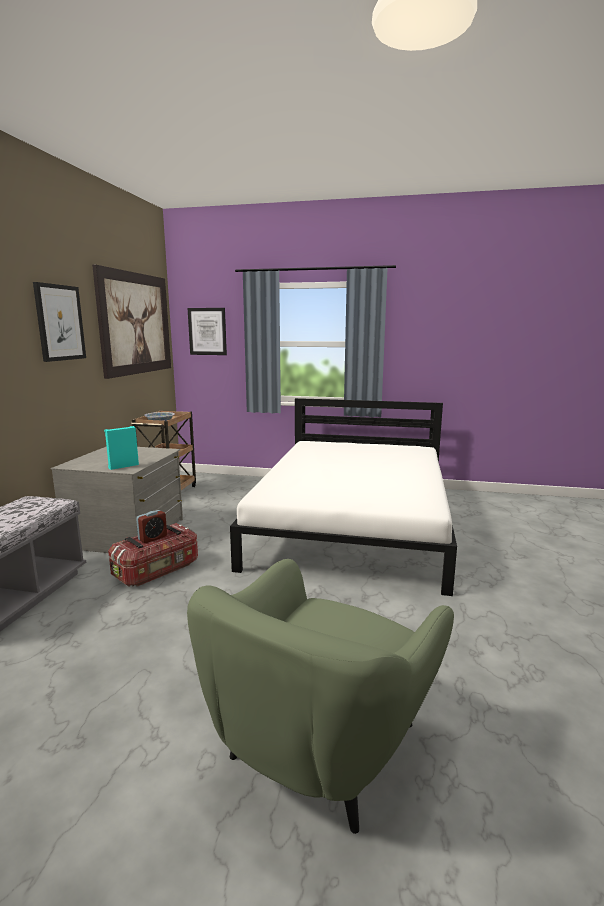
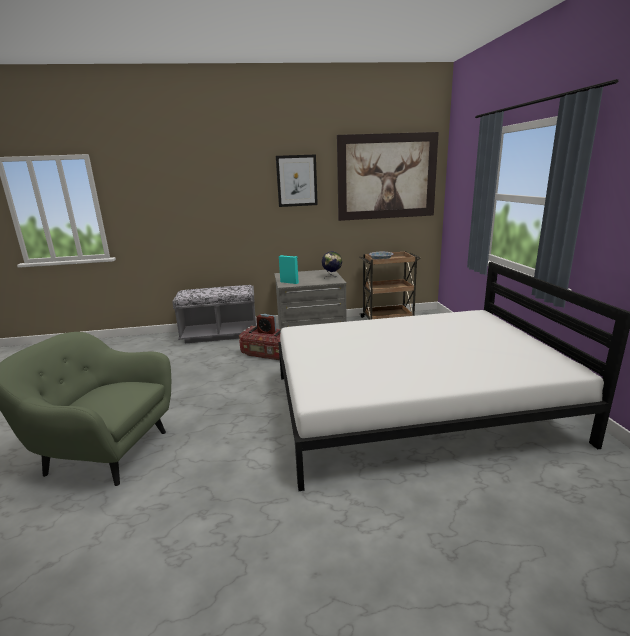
camera: 70 degrees right, 5 degrees up
(145, 450) = (332, 277): none -> globe
(207, 331) = (462, 182): picture -> none

